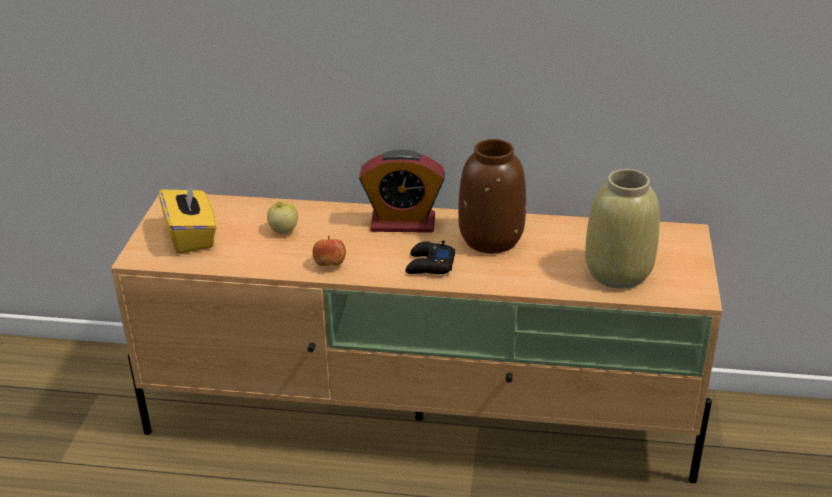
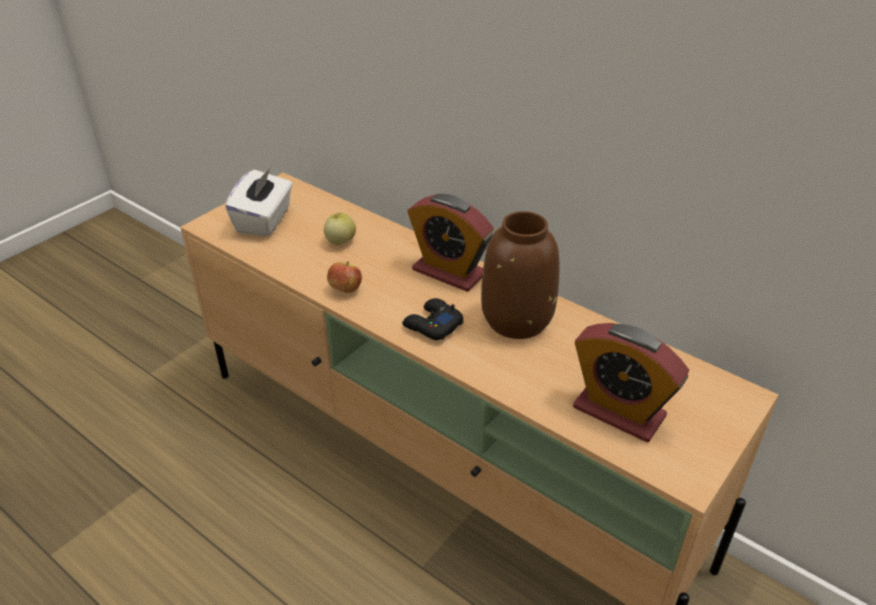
camera: 30 degrees right, 5 degrees up
(191, 236) = (264, 221): yellow tissue box -> white tissue box
(618, 272) = (619, 412): beige vase -> alarm clock

